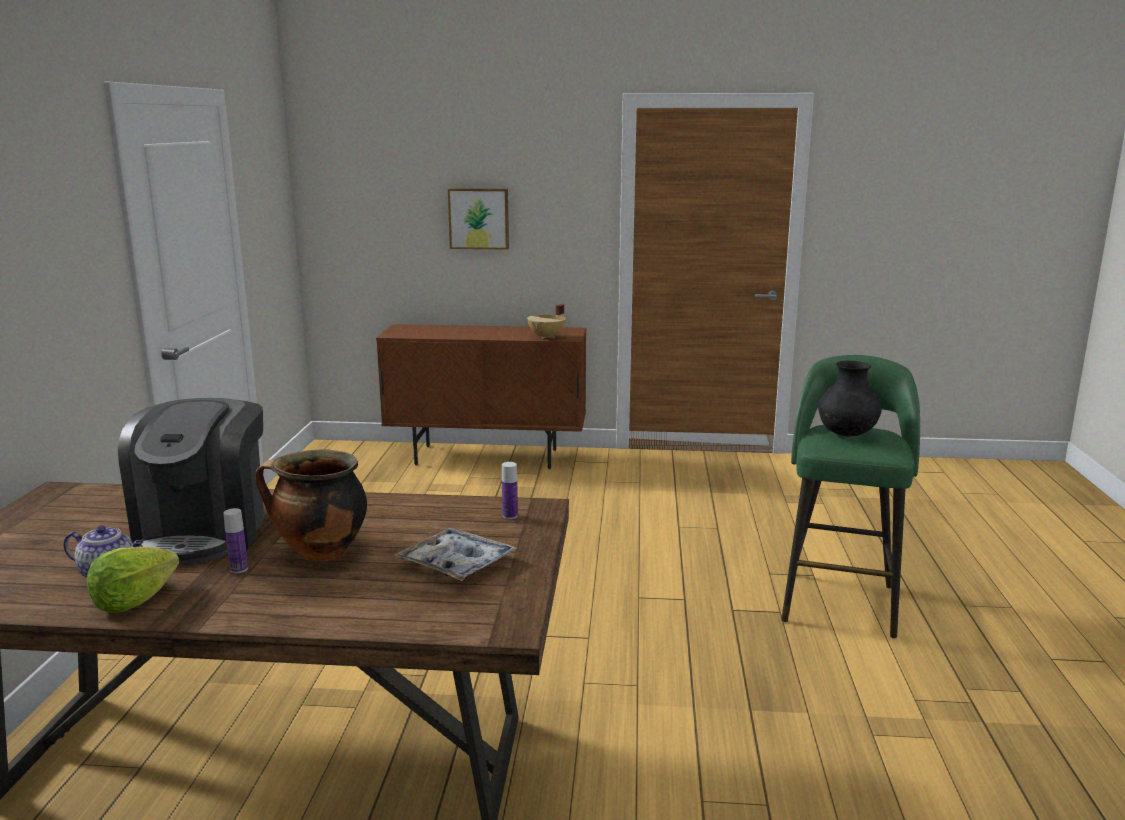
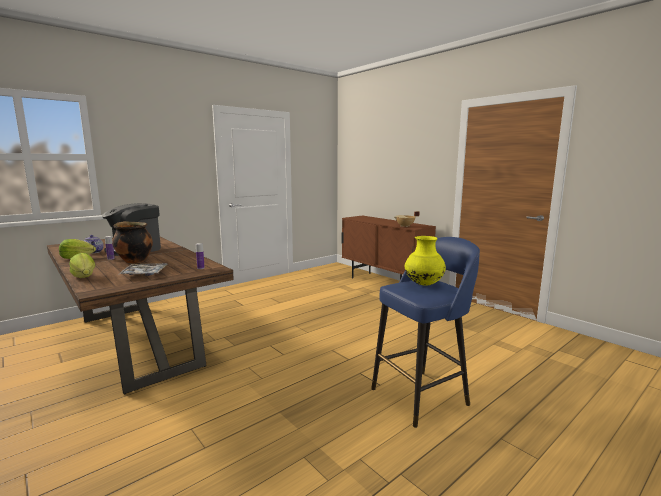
camera: 45 degrees right, 5 degrees down
(366, 619) = (84, 277): none -> lettuce
(479, 218) = (397, 168): picture -> none
(839, 601) = (422, 396): green stool -> blue stool
(846, 435) = (424, 284): black vase -> yellow vase

